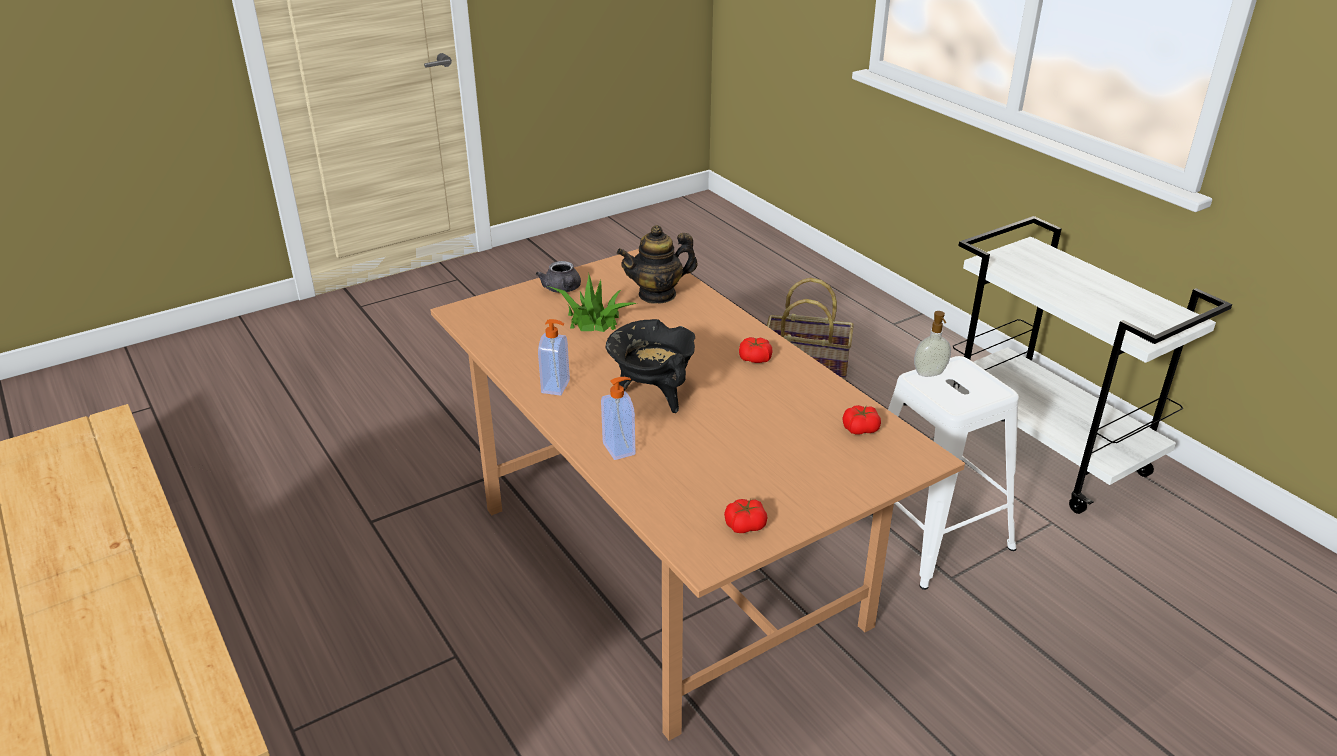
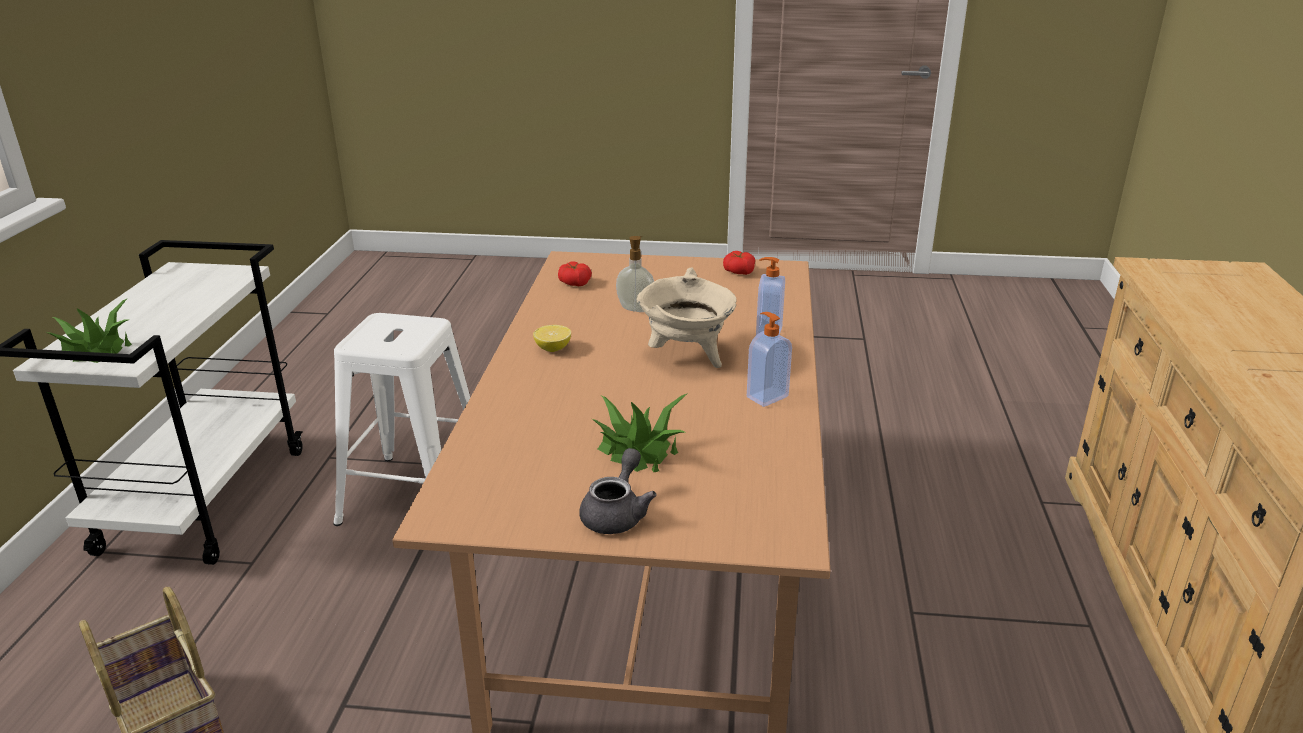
camera: 140 degrees left, 5 degrees down
(652, 395) = (687, 357): black cooking pot -> beige cooking pot
(657, 294) = (521, 451): teapot -> none
(755, 358) = (553, 349): tomato -> lemon
(930, 374) = (392, 346): soap dispenser -> soap dispenser (636, 308)
(1027, 259) = (97, 350): none -> potted plant

